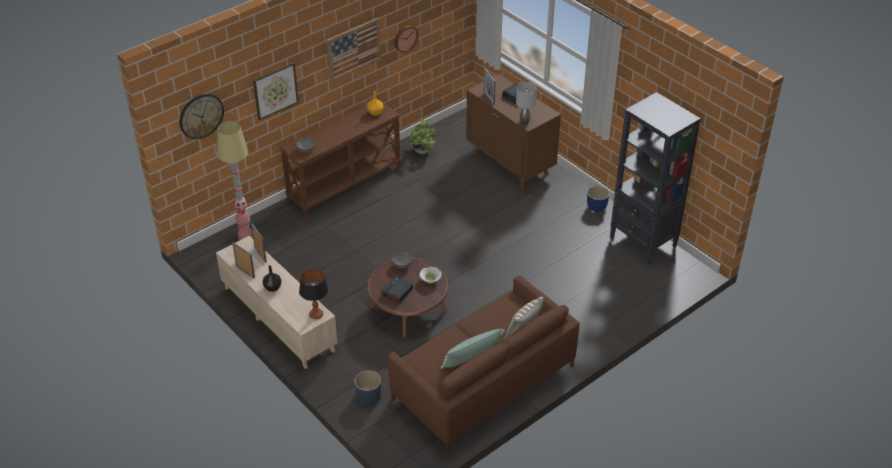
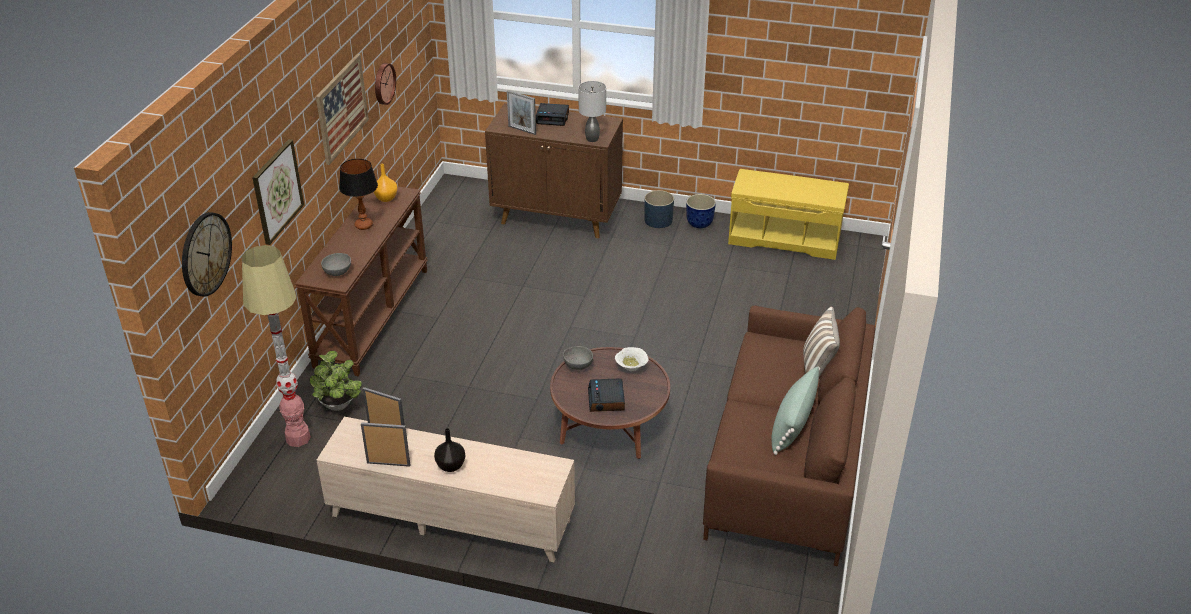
camera: 35 degrees left, 5 degrees down
(316, 315) = (548, 470): table lamp -> table lamp (363, 225)
(368, 396) = (671, 552): blue planter -> blue planter (658, 220)
(421, 152) = (436, 244): potted plant -> potted plant (338, 406)
(643, 242) = (785, 238): black bookcase -> yellow bench

